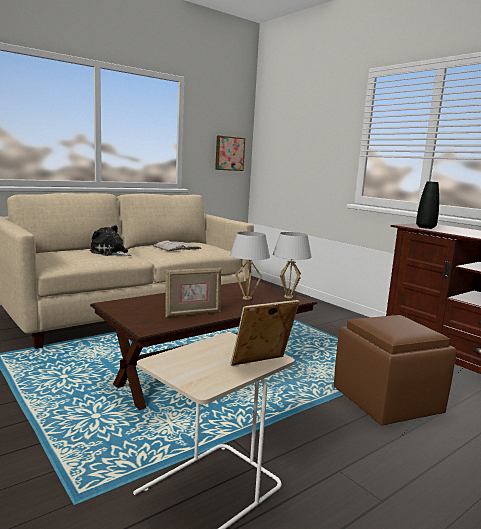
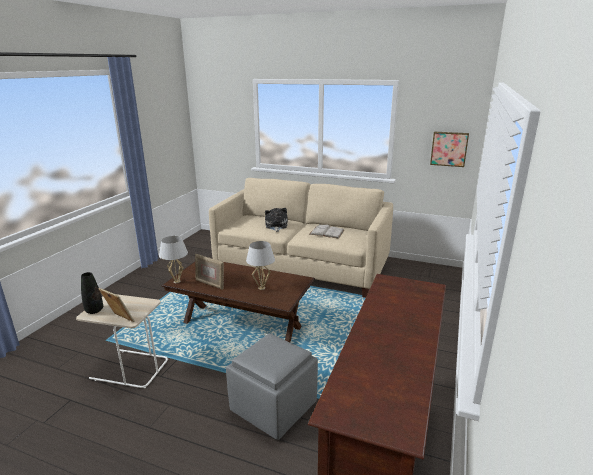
camera: 60 degrees right, 10 degrees up
(288, 297) = (285, 299): white table lamp -> white table lamp (177, 281)
(388, 401) = (274, 407): brown ottoman -> grey ottoman
(425, 227) = (388, 289): black vase -> black vase (94, 310)

